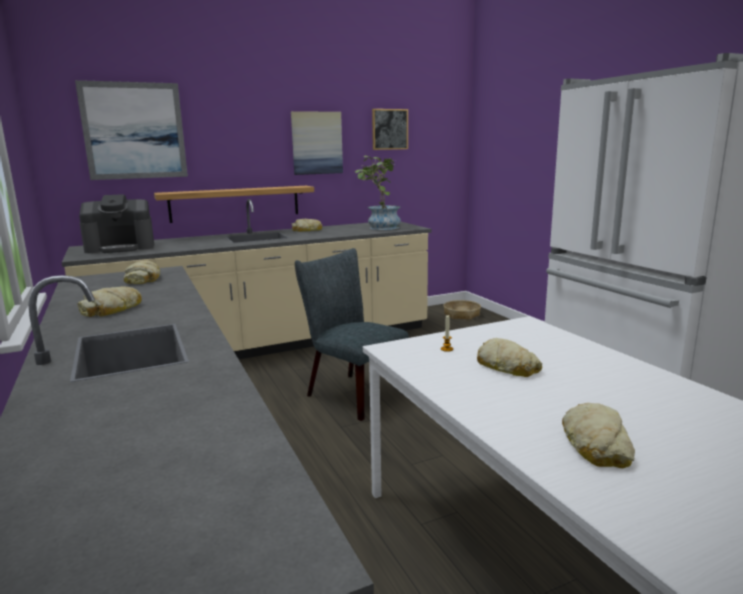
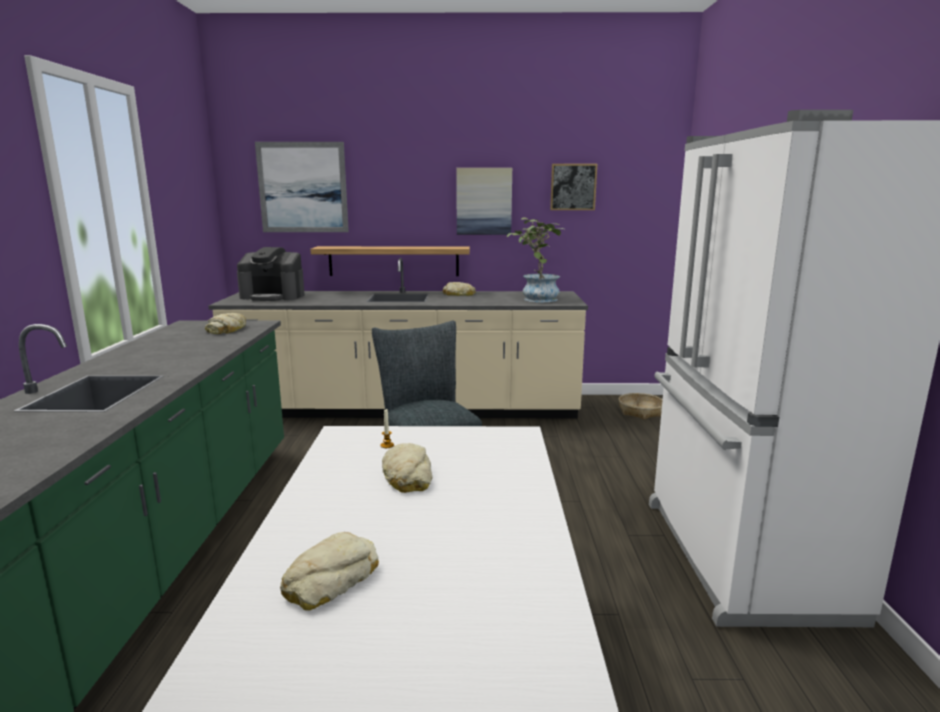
camera: 25 degrees right, 0 degrees up
(112, 309) = (152, 355): bread -> none

